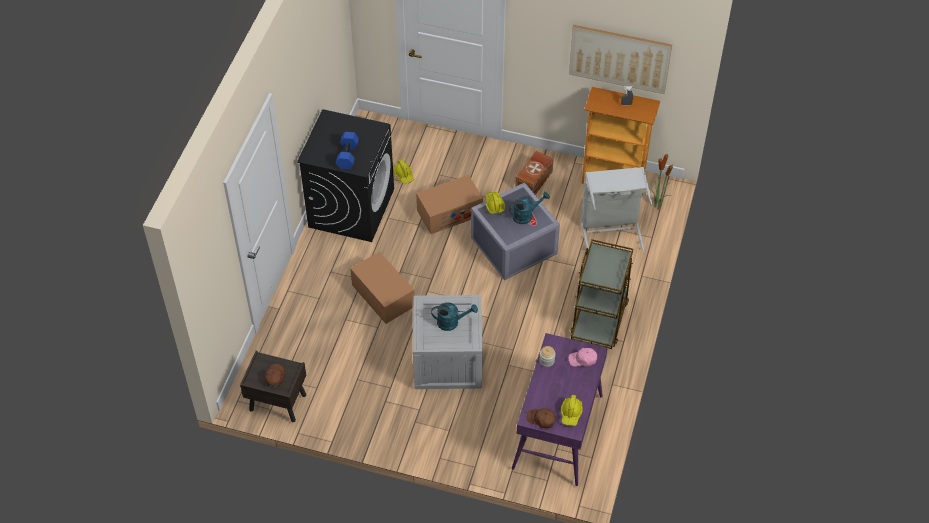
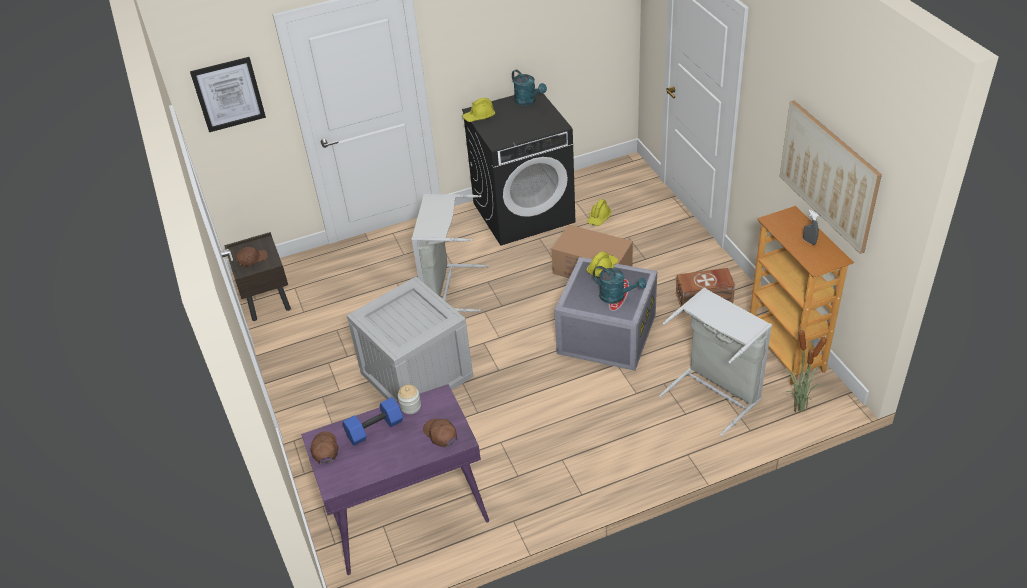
camera: 55 degrees right, 10 degrees down
(212, 265) = (228, 94): none -> picture
(348, 156) = (503, 129): blue dumbbell -> blue dumbbell (374, 430)
(383, 295) = (448, 288): cardboard box -> grey laundry basket
(452, 322) = (412, 320): turquoise watering can -> turquoise watering can (528, 101)
(571, 413) = (354, 469): yellow hard hat -> yellow hard hat (479, 117)
(583, 359) = (440, 434): pink cap -> brown cap
(599, 319) = (589, 455): brown cart -> none

